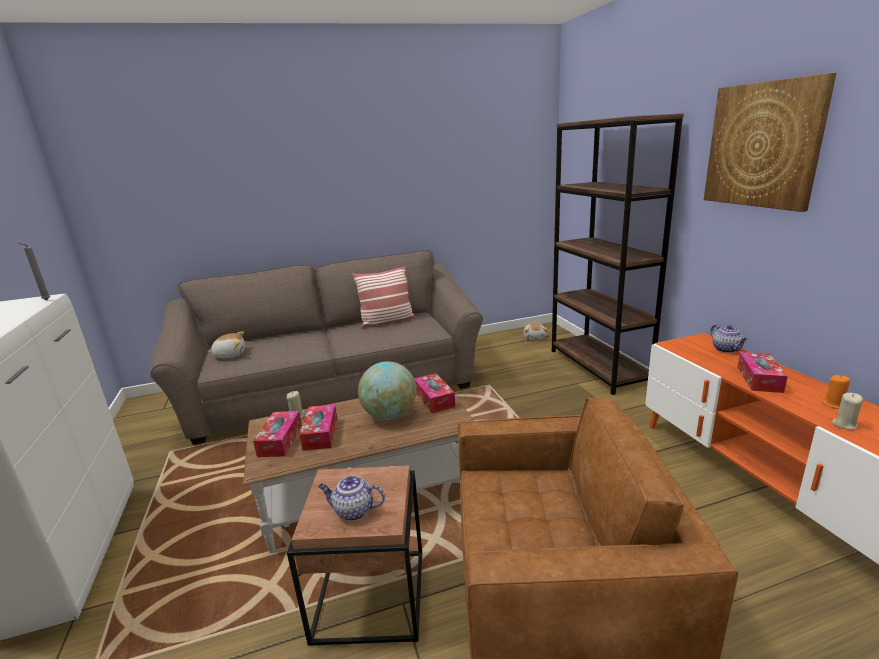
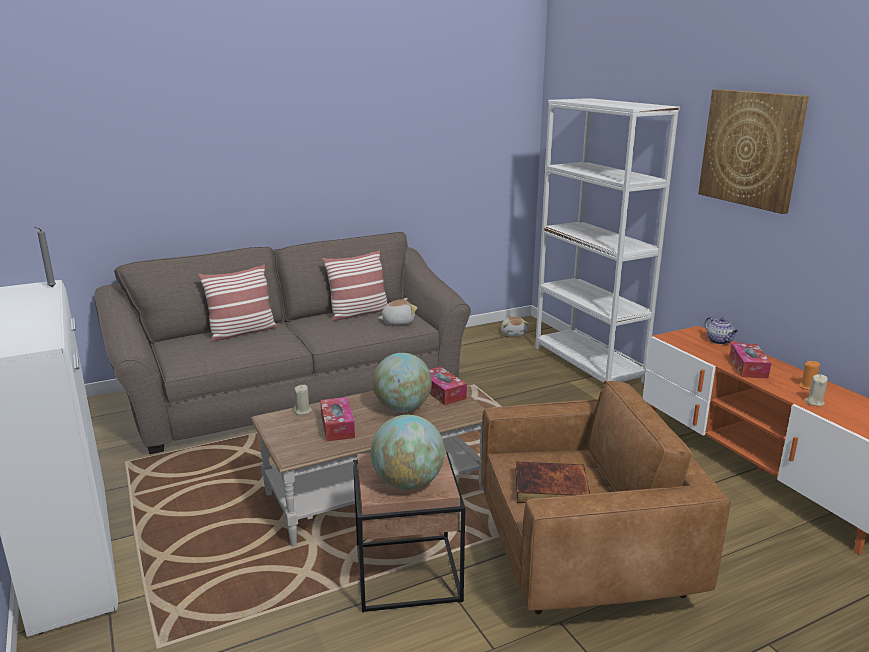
camera: 10 degrees left, 0 degrees up
(230, 355) = (189, 351): plush toy -> plush toy (398, 322)
(280, 440) = (298, 433): tissue box -> none
(282, 338) = (242, 332): none -> pillow
(353, 511) = (408, 483): teapot -> globe
(516, 522) = (550, 488): none -> book
(598, 367) = (588, 364): brown bookcase -> white bookcase

